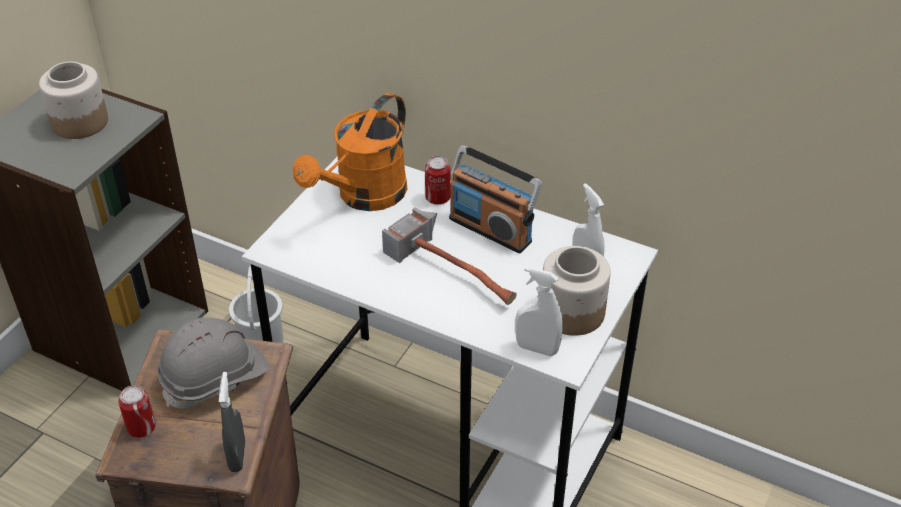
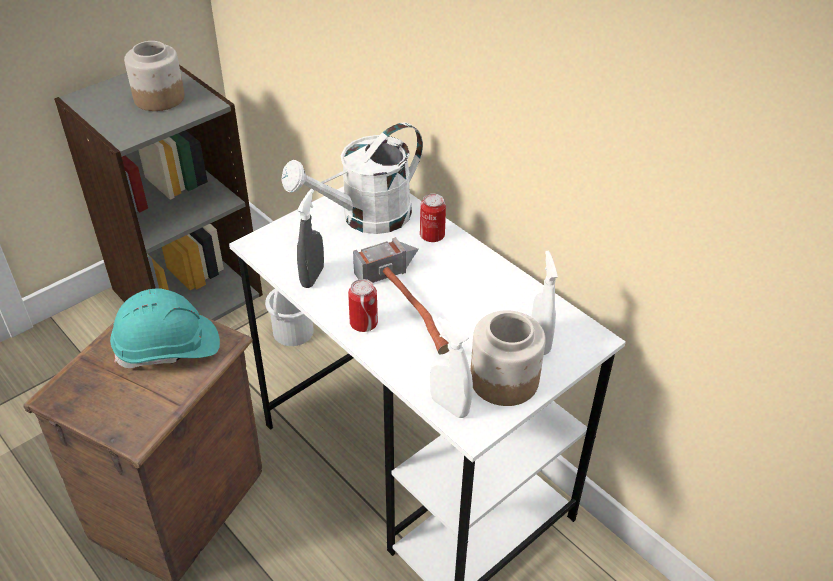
camera: 20 degrees right, 0 degrees up
(141, 428) = (83, 374): can -> can (363, 324)
(215, 378) = (168, 348): grey hard hat -> turquoise hard hat
(237, 456) = (146, 426): grey spray bottle -> grey spray bottle (312, 277)
(364, 197) = (365, 218): orange watering can -> white watering can
(491, 229) = (466, 278): radio -> none

